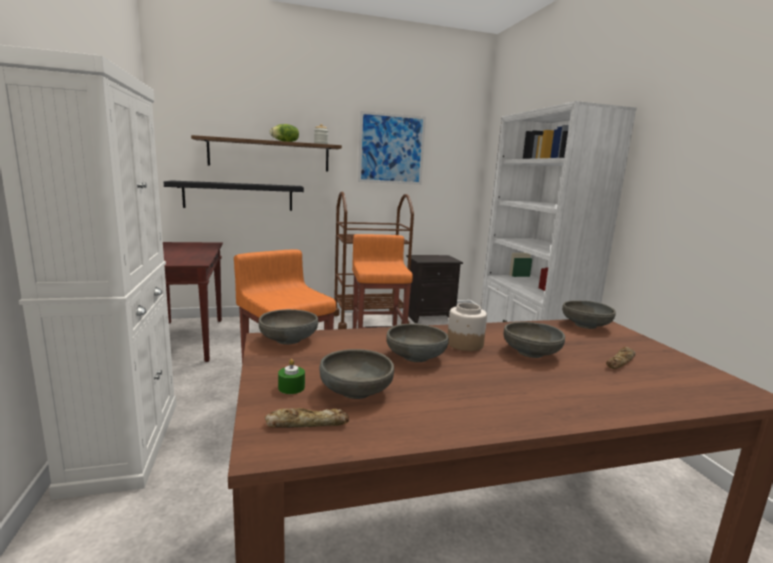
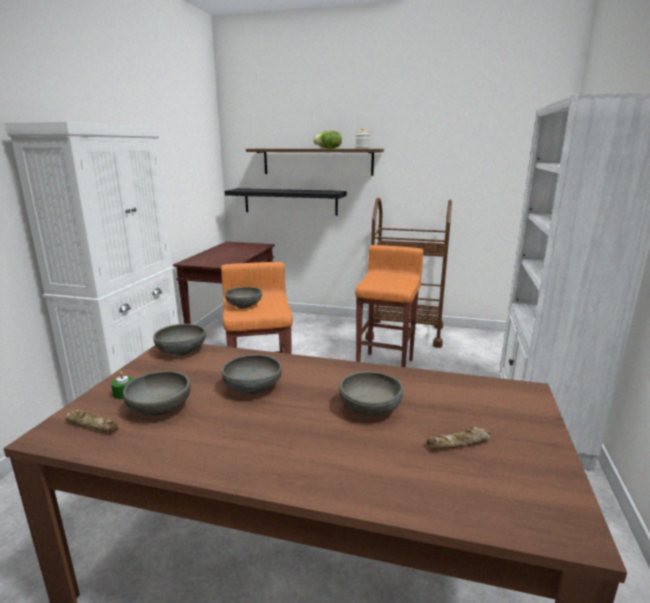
camera: 30 degrees right, 5 degrees up
(391, 149) = (444, 148): picture -> none
(429, 316) = (478, 337): black nightstand -> none
(464, 344) = (318, 384): jar -> none
(586, 325) = (498, 389): grey bowl -> grey bowl (244, 306)

